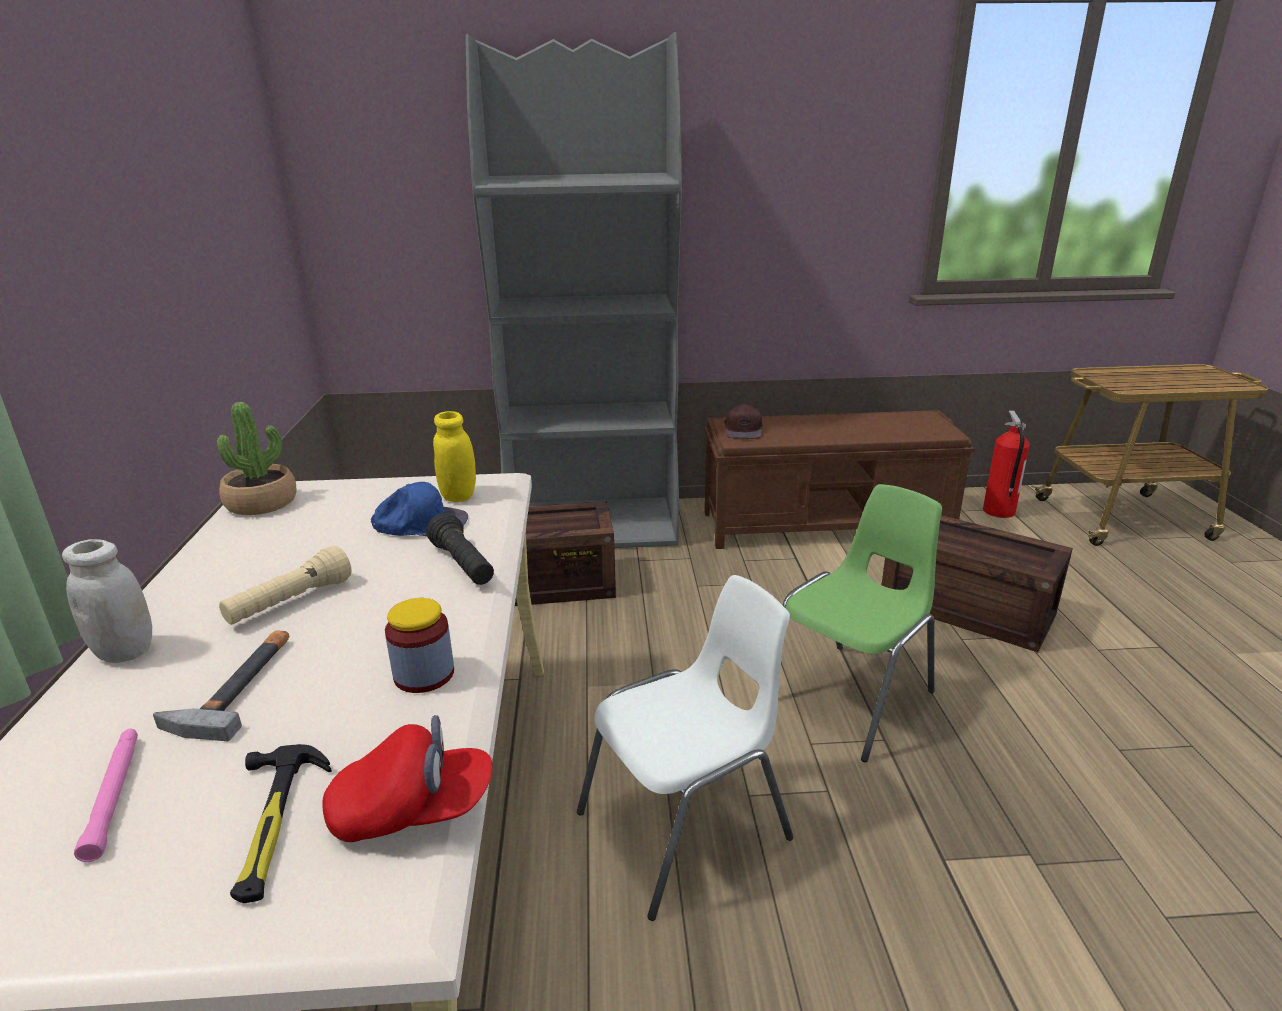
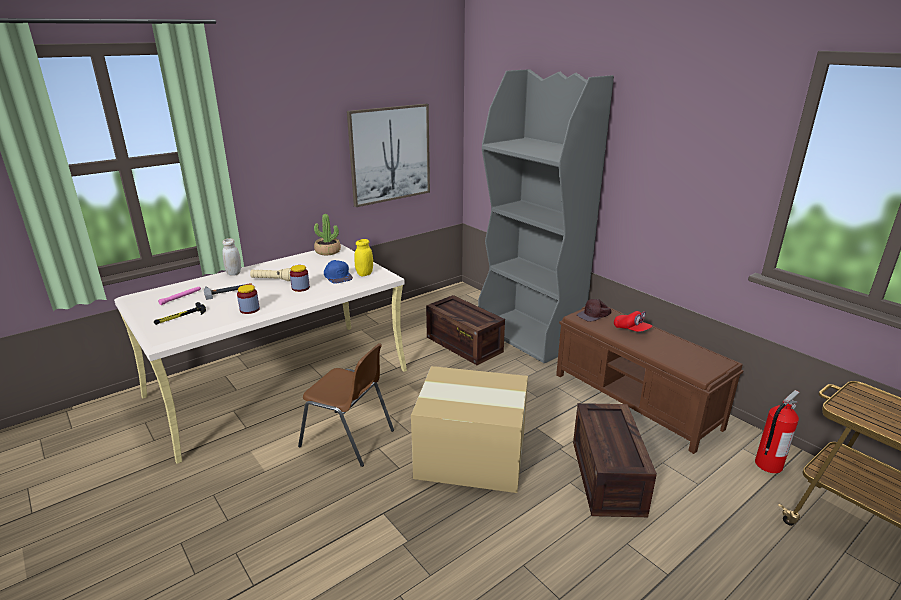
camera: 55 degrees right, 0 degrees up
(219, 250) = (390, 154): none -> picture
(407, 577) = (300, 288): none -> jar
(413, 810) = (193, 329): red cap -> red cap (631, 330)
(463, 565) = (315, 292): black flashlight -> none
(688, 827) = (348, 438): white chair -> brown chair
(851, 697) = (472, 456): green chair -> cardboard box

